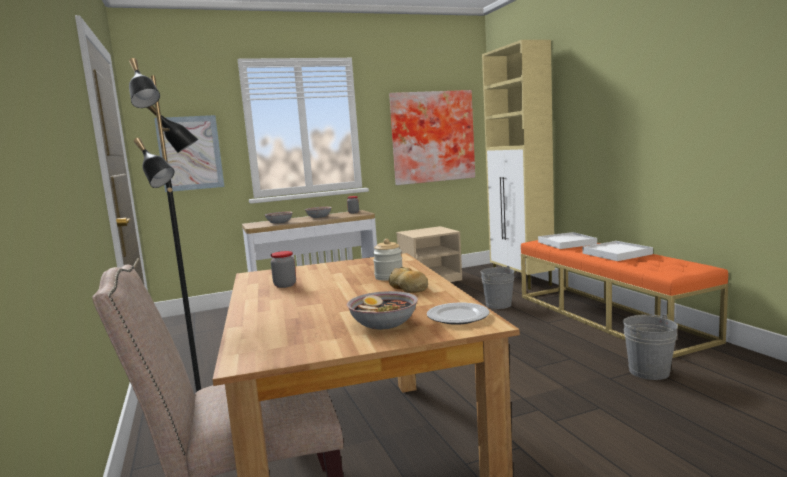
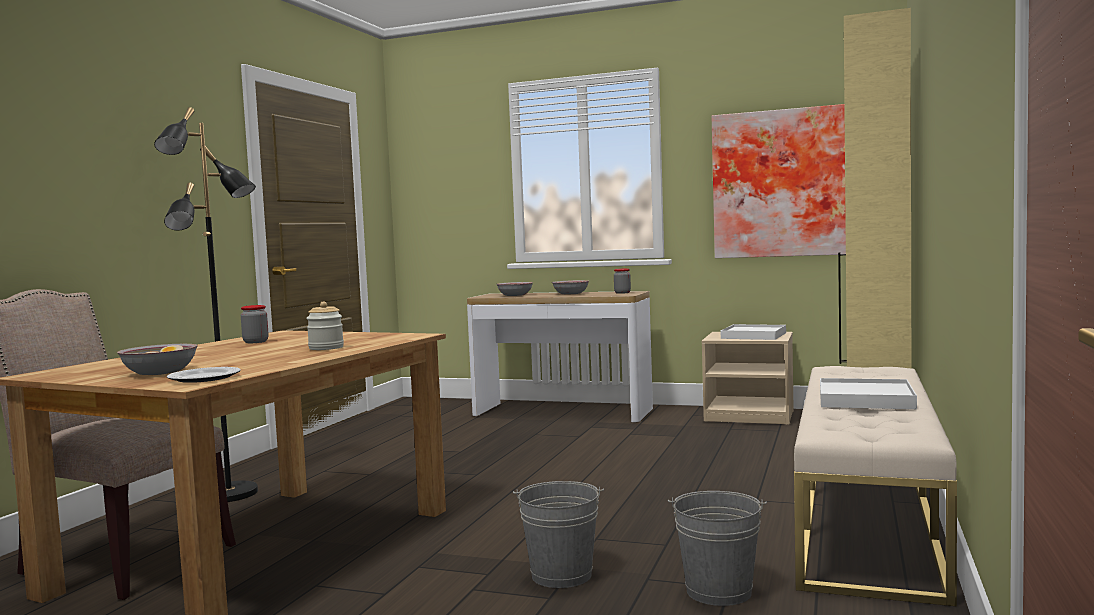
camera: 40 degrees right, 5 degrees down
(190, 153) = (449, 202): picture -> none
(408, 288) = (291, 357): bread -> none
(498, 304) = (753, 464): grey bucket -> grey bucket (561, 575)
(566, 243) = (858, 375): white tray -> white tray (753, 335)
(608, 317) = (868, 518): orange bench -> beige bench

